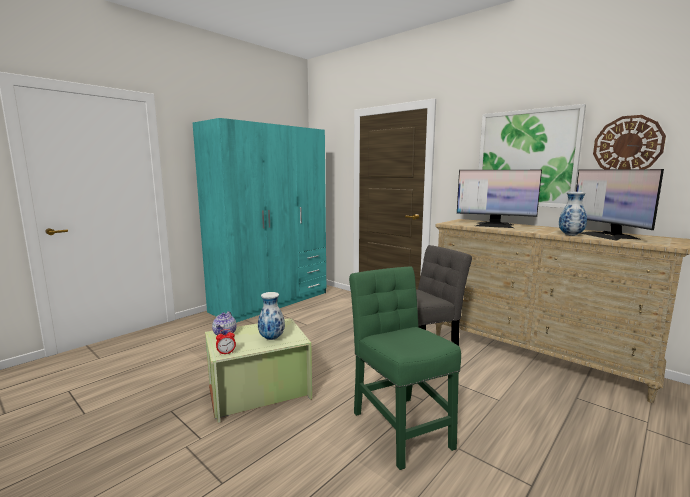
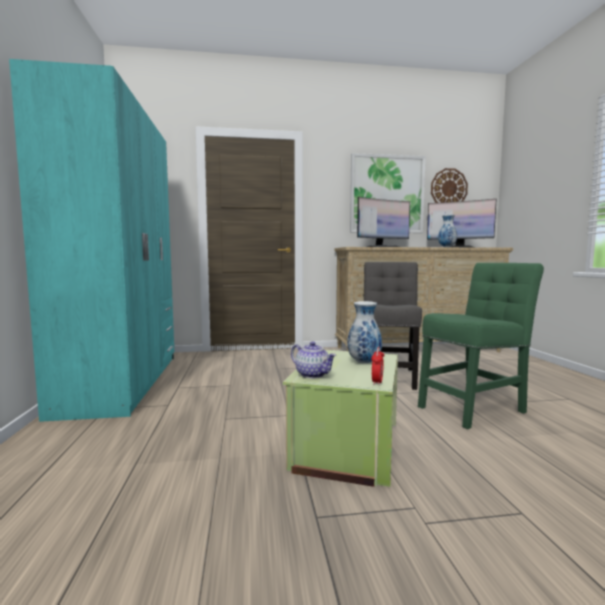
camera: 50 degrees left, 5 degrees down
(399, 425) = (474, 408): green chair -> green chair turned 135 degrees clockwise

